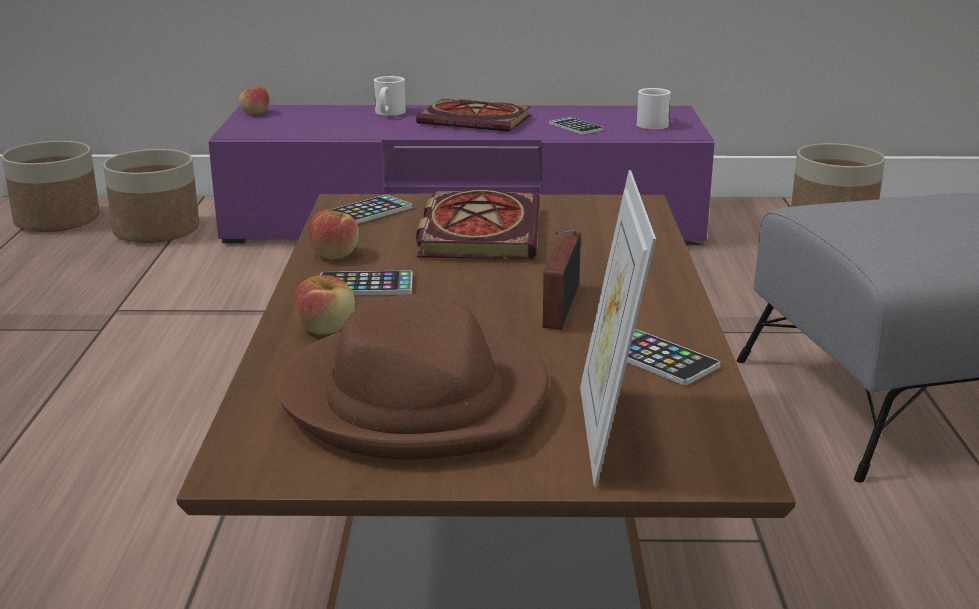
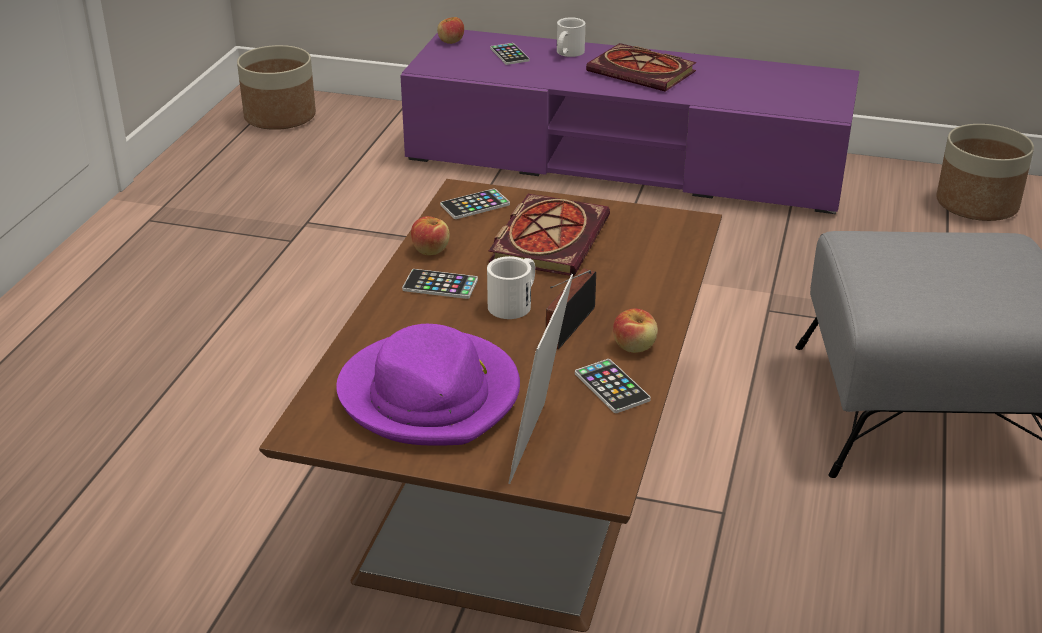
camera: 15 degrees right, 10 degrees up
(157, 230) = (358, 138): planter -> none
(326, 328) = (397, 323): apple -> apple (634, 346)
(417, 398) = (431, 395): brown hat -> purple hat
(576, 127) = (730, 90): phone -> phone (509, 55)
(654, 123) = (807, 93): white mug -> white mug (515, 302)

